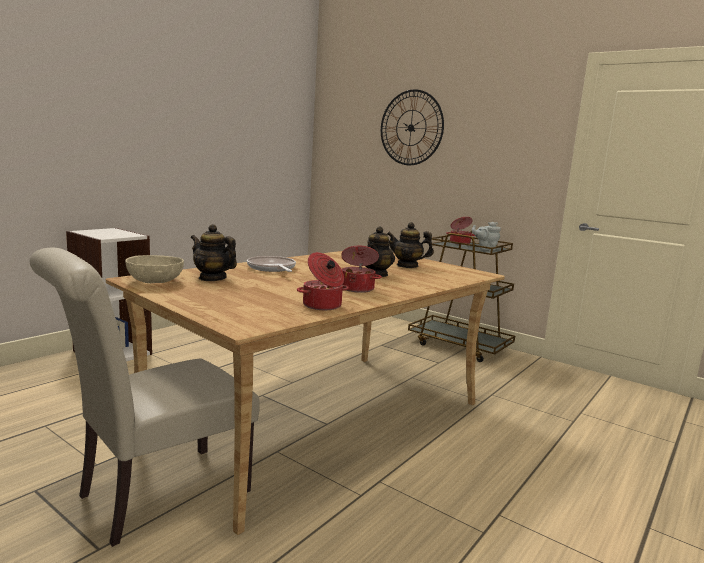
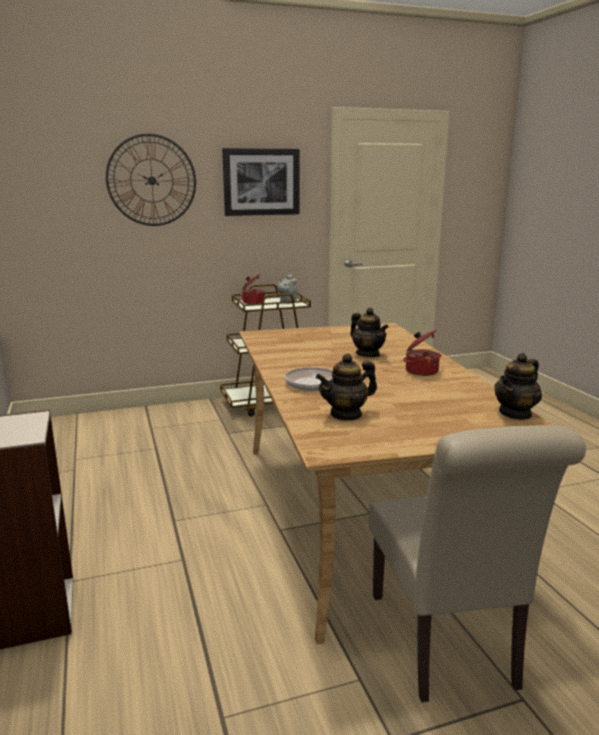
camera: 55 degrees left, 5 degrees up
(155, 281) = (346, 441): beige bowl -> none
(322, 306) = (478, 393): cooking pot -> none
(407, 266) = (340, 338): teapot -> teapot (515, 413)
(500, 132) = (261, 182): none -> picture

